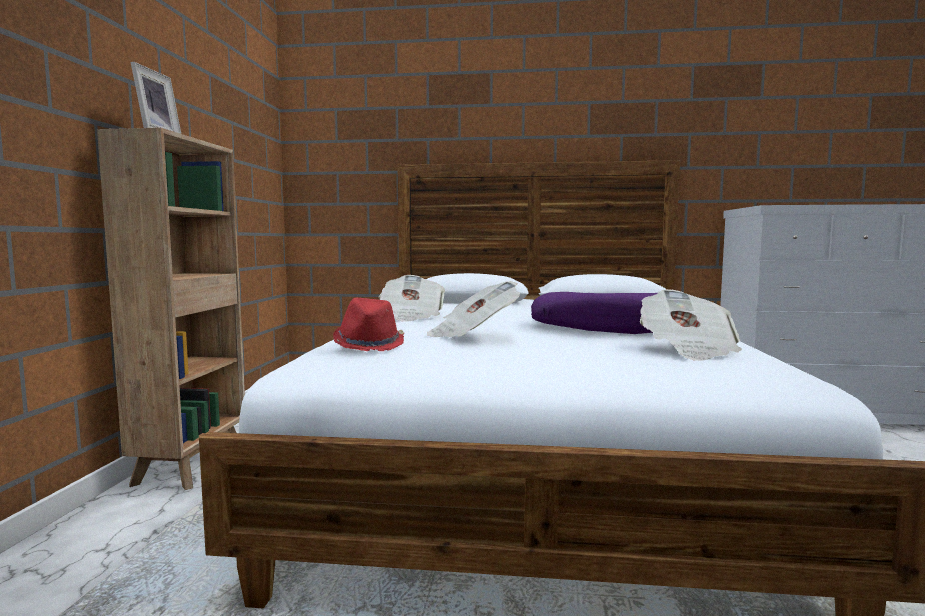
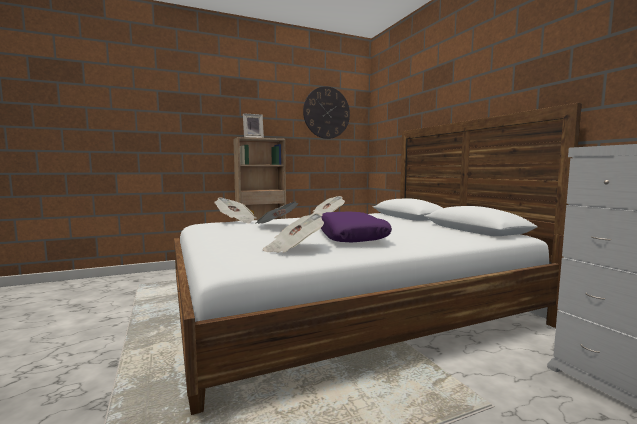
camera: 60 degrees right, 0 degrees up
(235, 104) = (326, 113): none -> wall clock
(369, 344) = (236, 221): red hat -> newspaper

